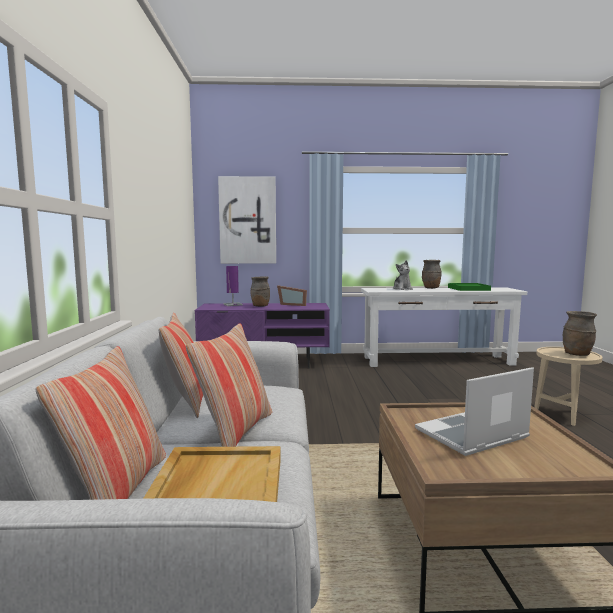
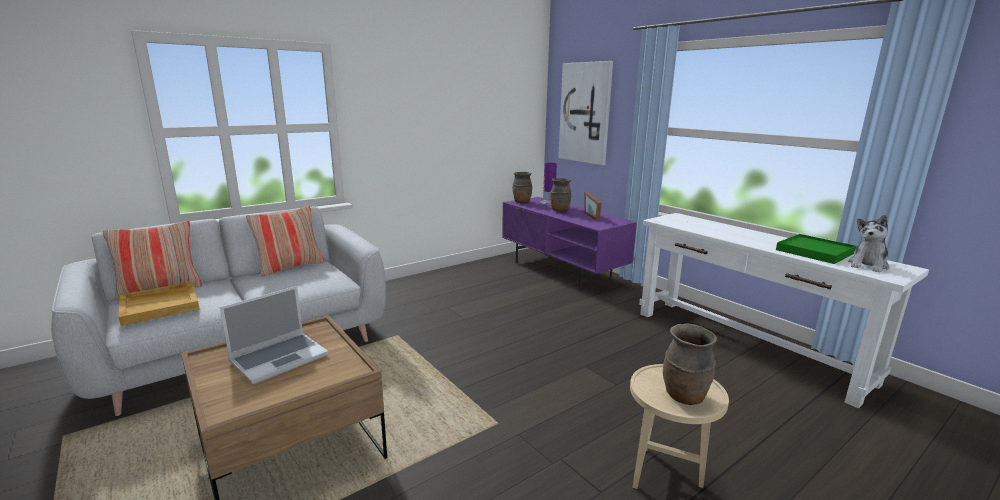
camera: 55 degrees right, 10 degrees up
(236, 431) = (244, 290): pillow -> none
(402, 289) = (713, 226): plush toy -> plush toy (868, 265)
(431, 288) = (760, 235): brown vase -> brown vase (521, 202)
(471, 435) = (280, 358): laptop -> laptop turned 105 degrees clockwise

